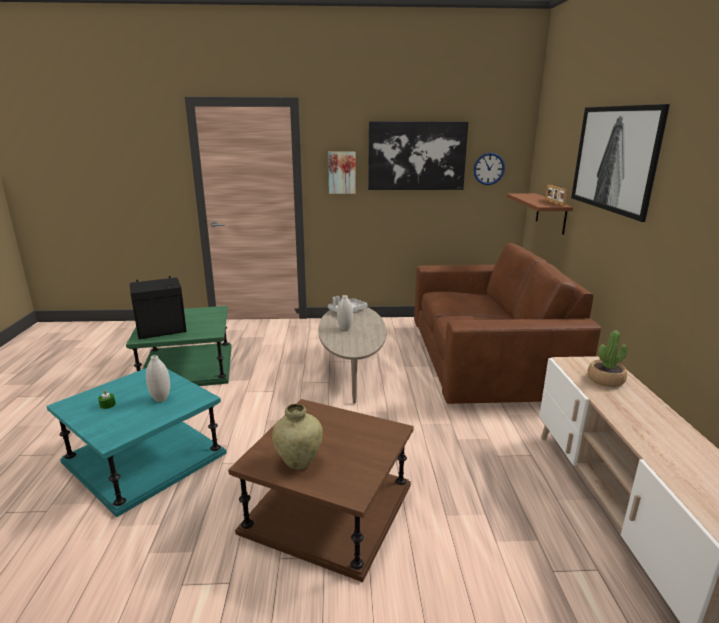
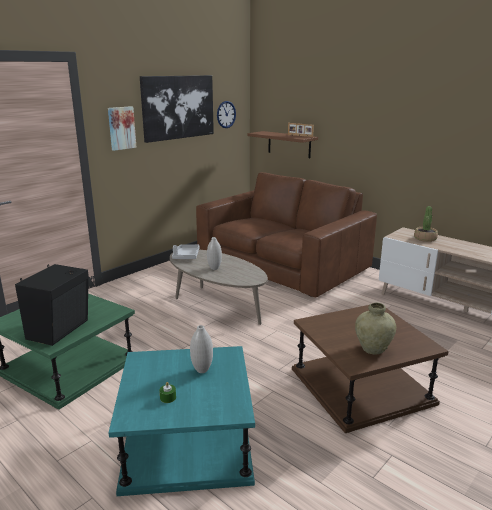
camera: 45 degrees left, 0 degrees up
(614, 159) = (360, 100): picture -> none

